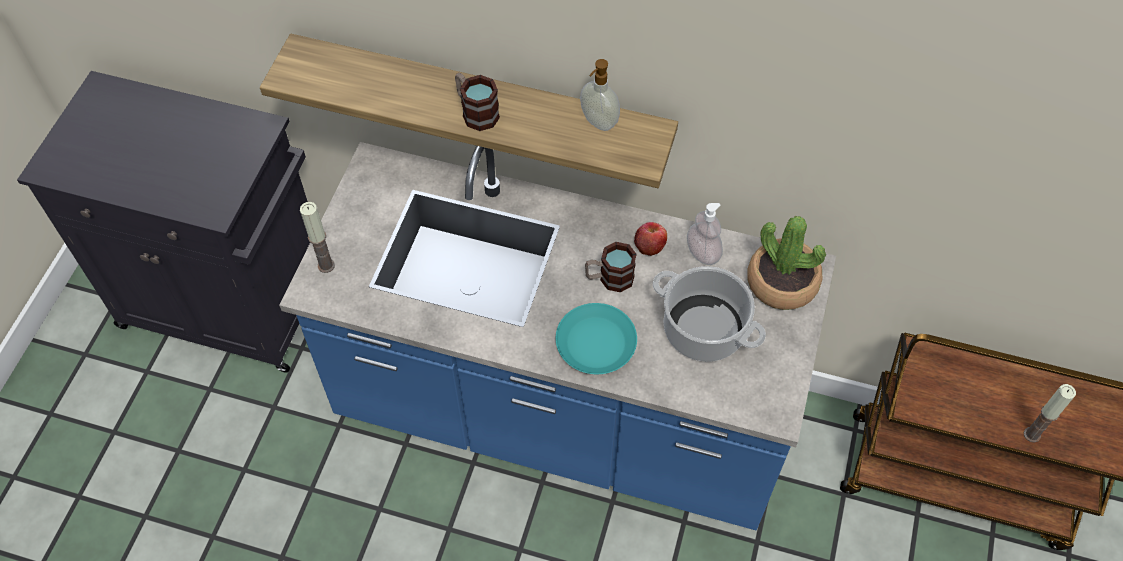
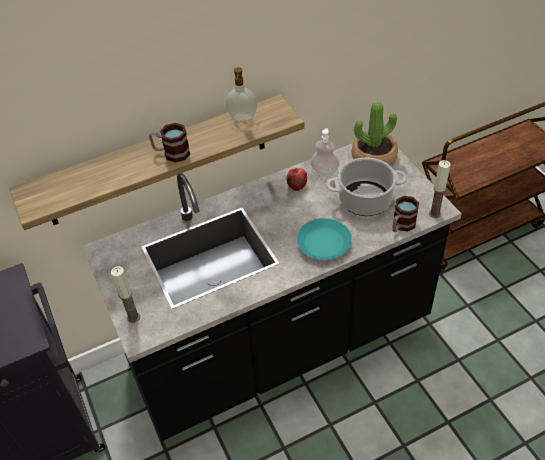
camera: 40 degrees left, 10 degrees down
(561, 415) = (280, 345): blue counter -> black counter
(609, 278) = (295, 211): mug -> mug (401, 226)
(1032, 434) = (514, 162): candle -> candle (434, 213)

